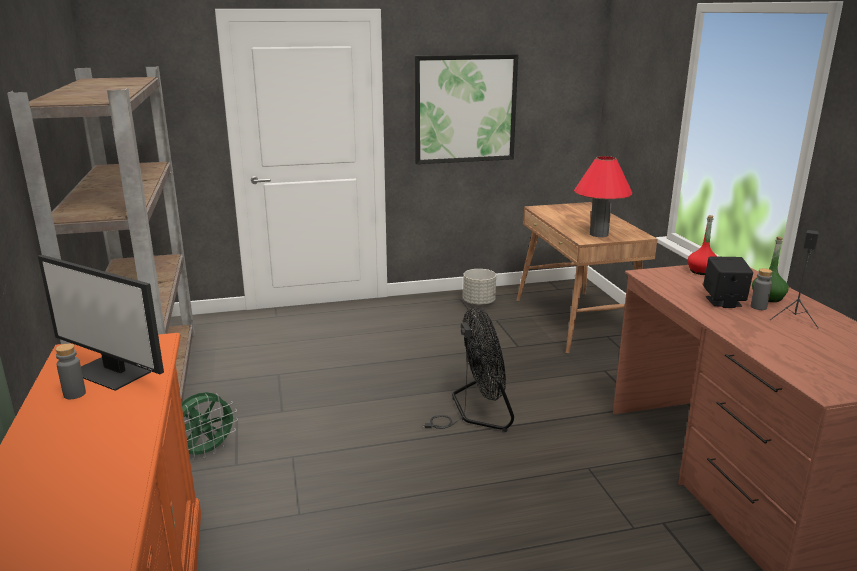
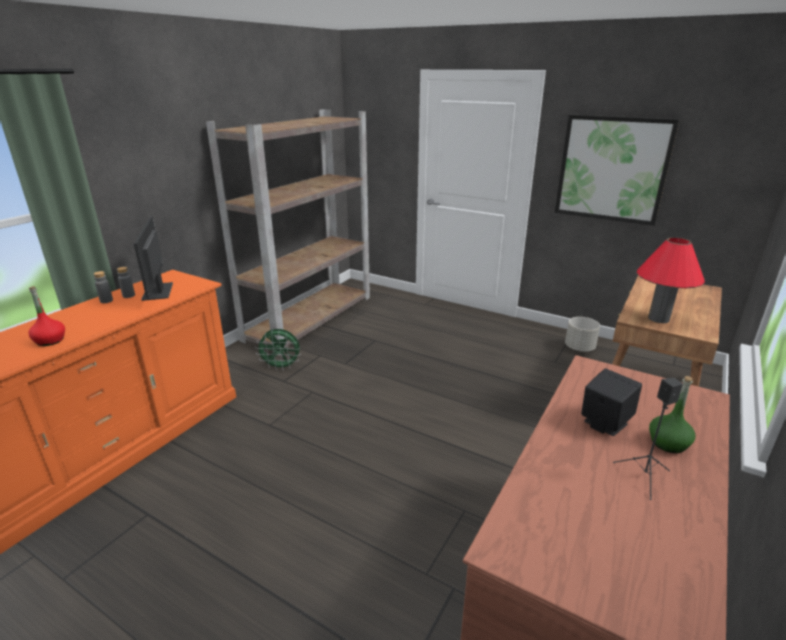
camera: 45 degrees right, 5 degrees up
(473, 409) = (451, 421): black fan -> none
(702, 271) = (654, 387): red bottle -> red bottle (50, 341)
(758, 307) = (632, 445): grey bottle -> grey bottle (106, 301)

